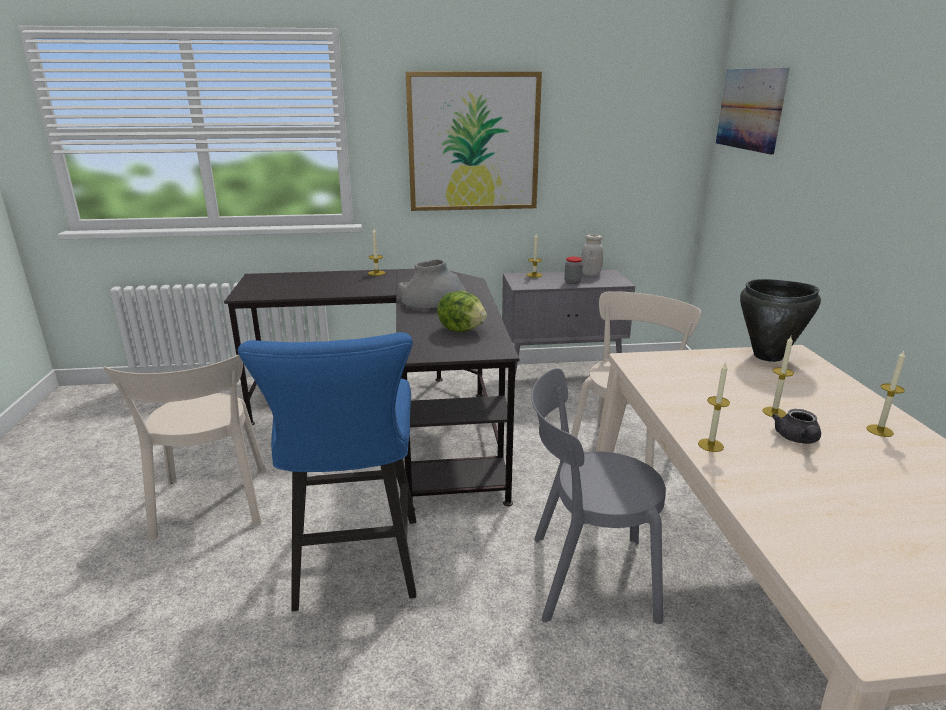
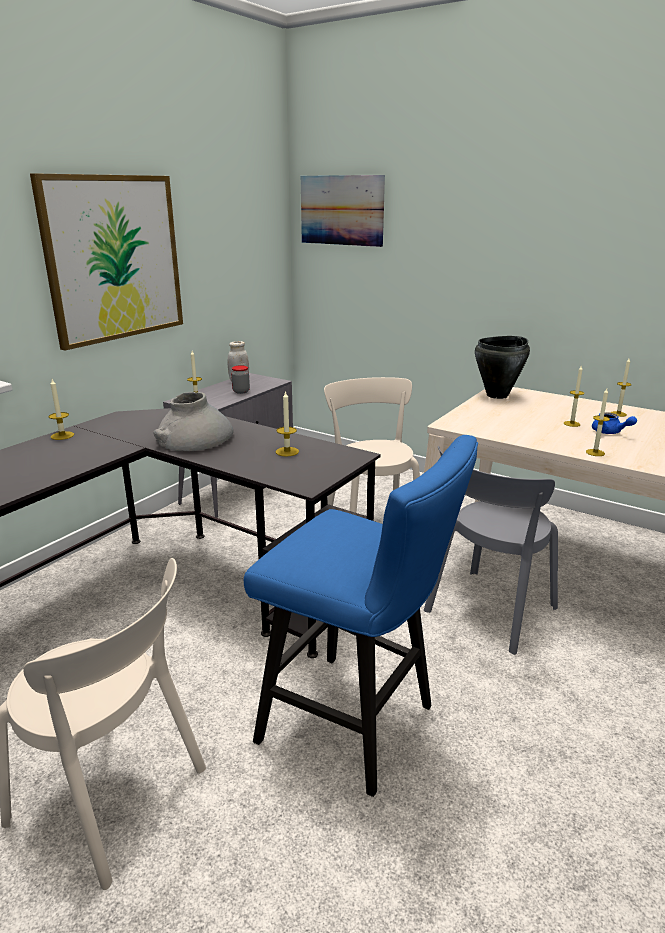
camera: 50 degrees left, 0 degrees up
(462, 329) = (287, 451): lettuce -> candle
(797, 439) = (609, 432): grey teapot -> blue teapot

